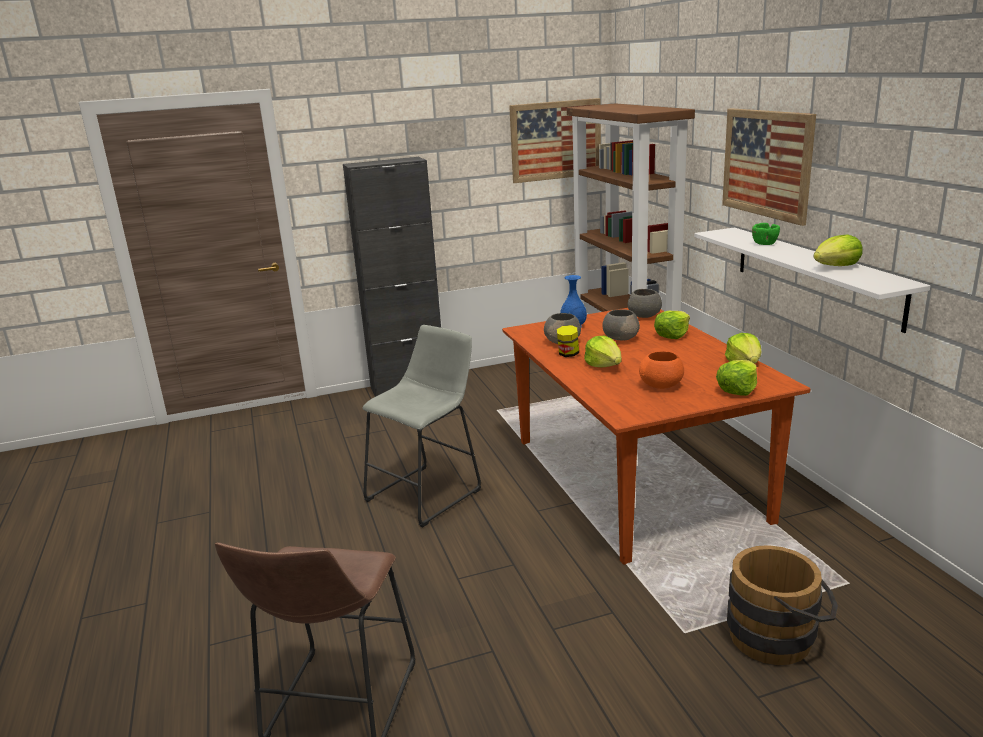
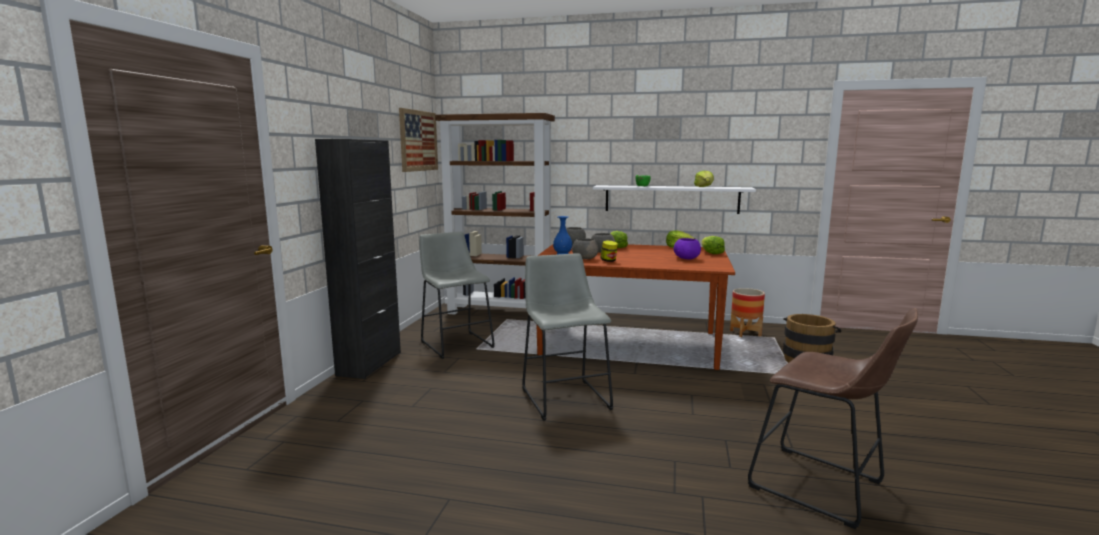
camera: 60 degrees left, 10 degrees down
(500, 396) = (456, 343): none -> grey stool
(604, 365) = (639, 259): lettuce -> none
(661, 385) = (687, 258): orange bowl -> purple bowl
(766, 163) = (624, 143): picture -> none
(825, 552) = (745, 333): none -> planter

